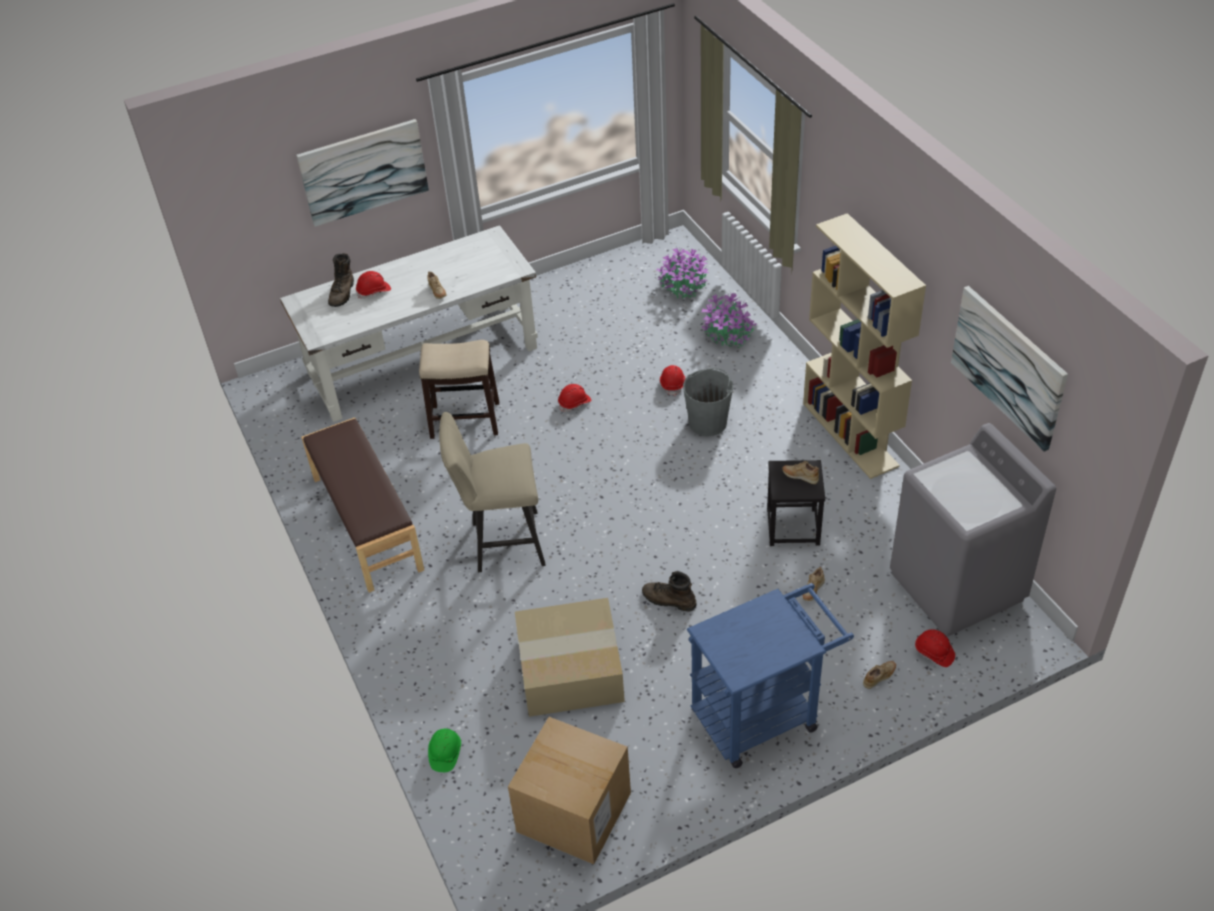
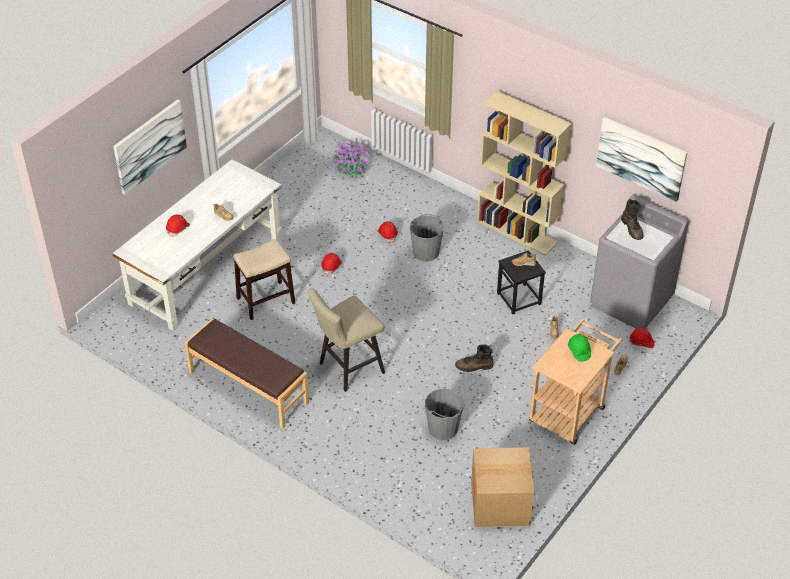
camera: 30 degrees left, 0 degrees up
(343, 293) = (156, 237): brown boot -> brown boot (632, 229)
(445, 754) = (402, 502): green hard hat -> green hard hat (578, 351)
(569, 671) = (443, 428): cardboard box -> grey bucket
(727, 335) = (401, 192): potted plant -> none
(764, 713) = (570, 409): blue cart -> beige cart

